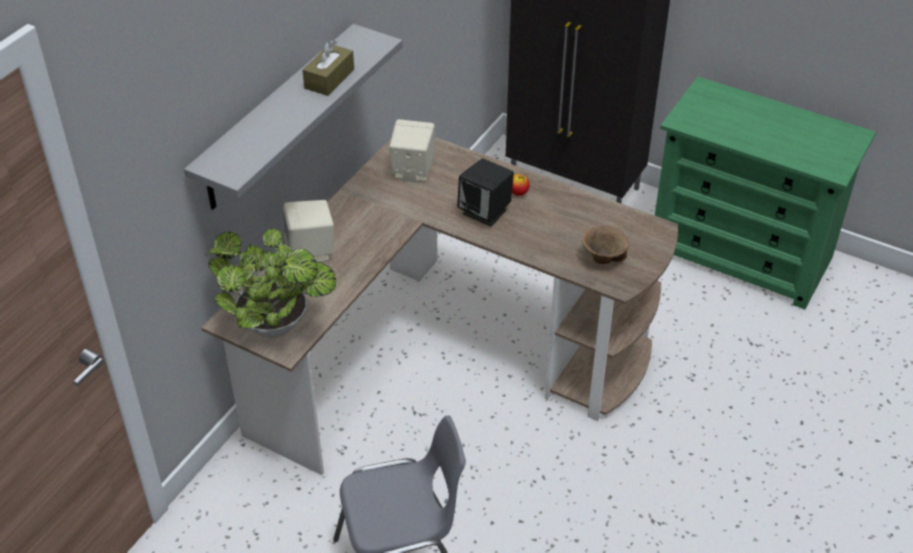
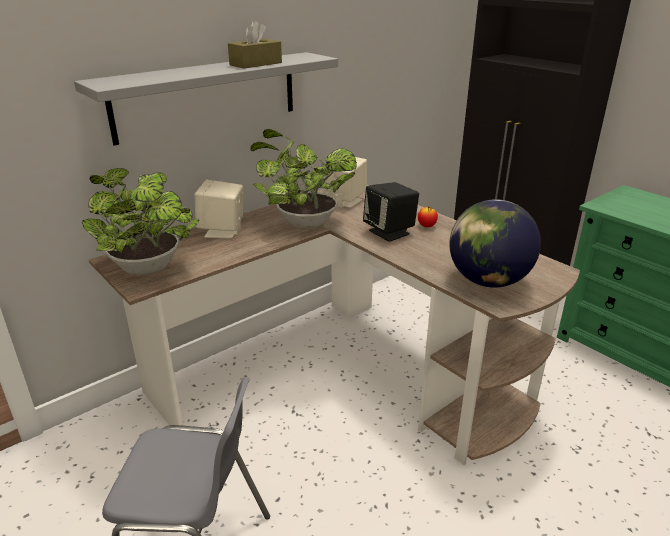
camera: 20 degrees right, 15 degrees down
(389, 219) = (303, 224): none -> potted plant
(602, 259) = (487, 281): brown bowl -> globe

